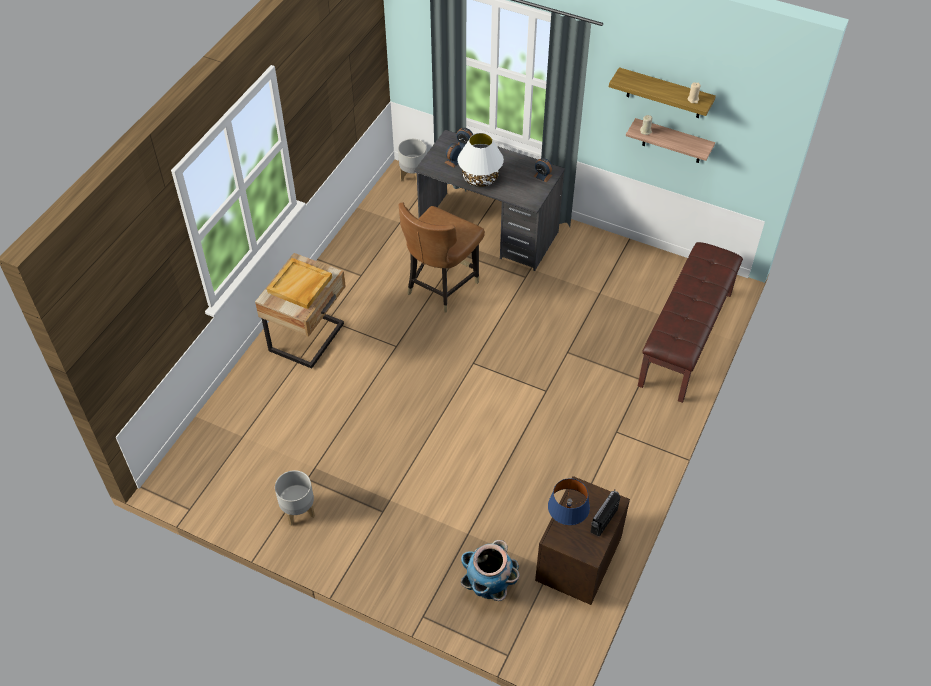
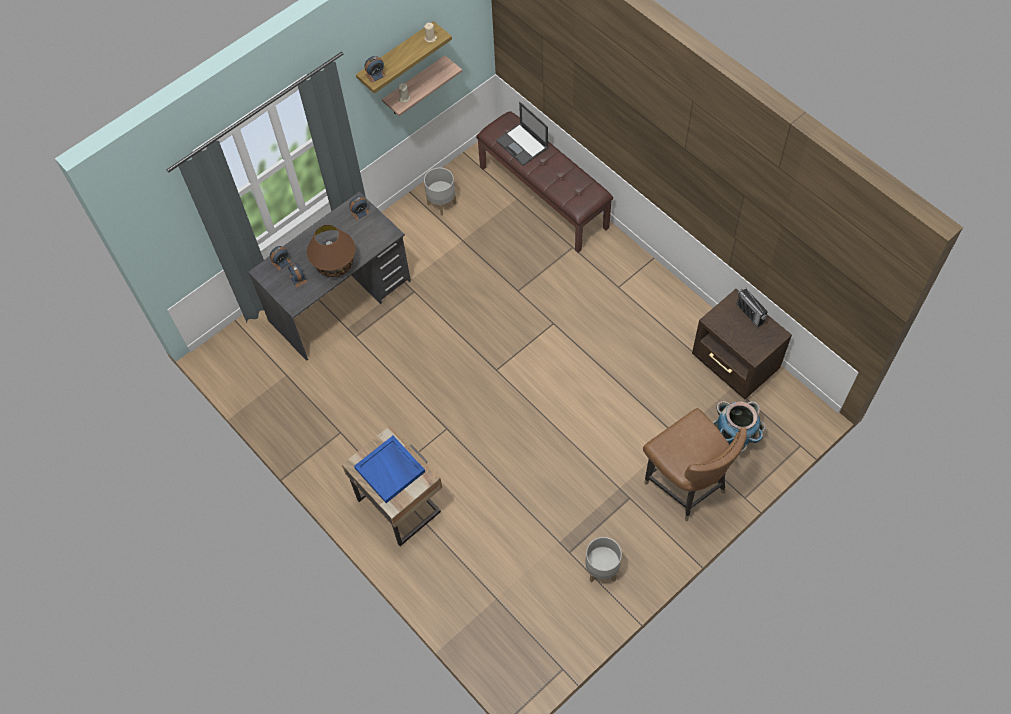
camera: 65 degrees left, 10 degrees up
(300, 285) = (390, 470): beige tray -> blue tray
(414, 176) = (228, 341): grey planter -> grey planter (442, 203)
(440, 286) = (390, 366): brown chair -> brown chair (686, 485)
(480, 178) = (335, 264): white table lamp -> brown table lamp
(566, 526) = (745, 342): blue table lamp -> none
(626, 79) = (375, 75): none -> alarm clock
(705, 276) = (522, 145): none -> laptop

